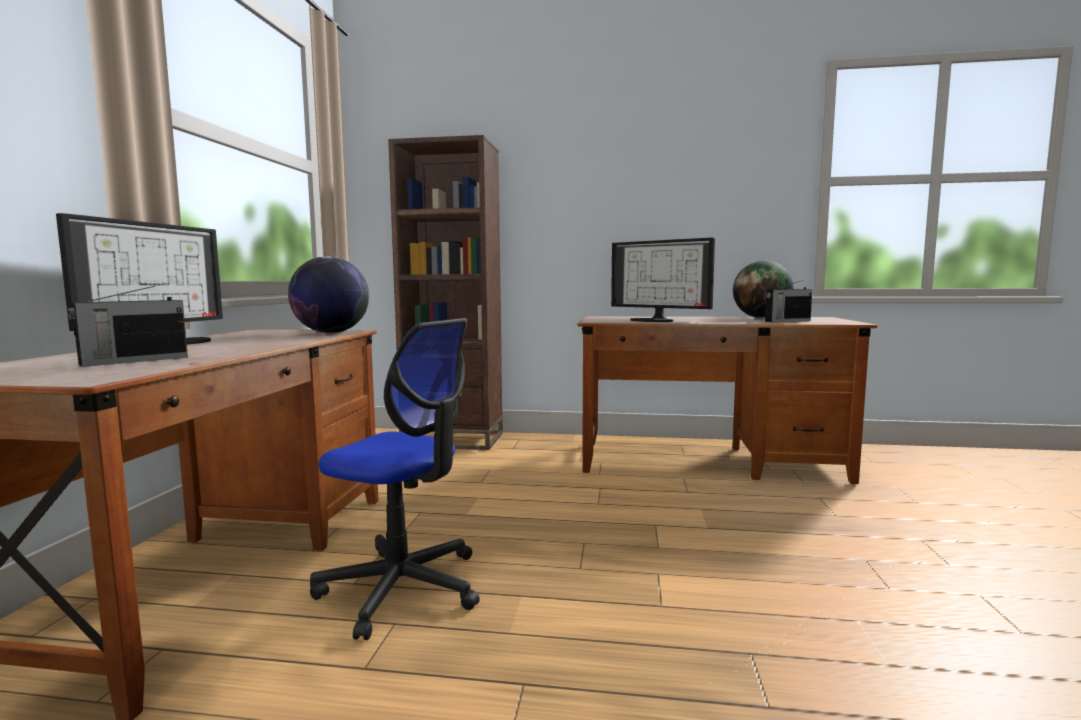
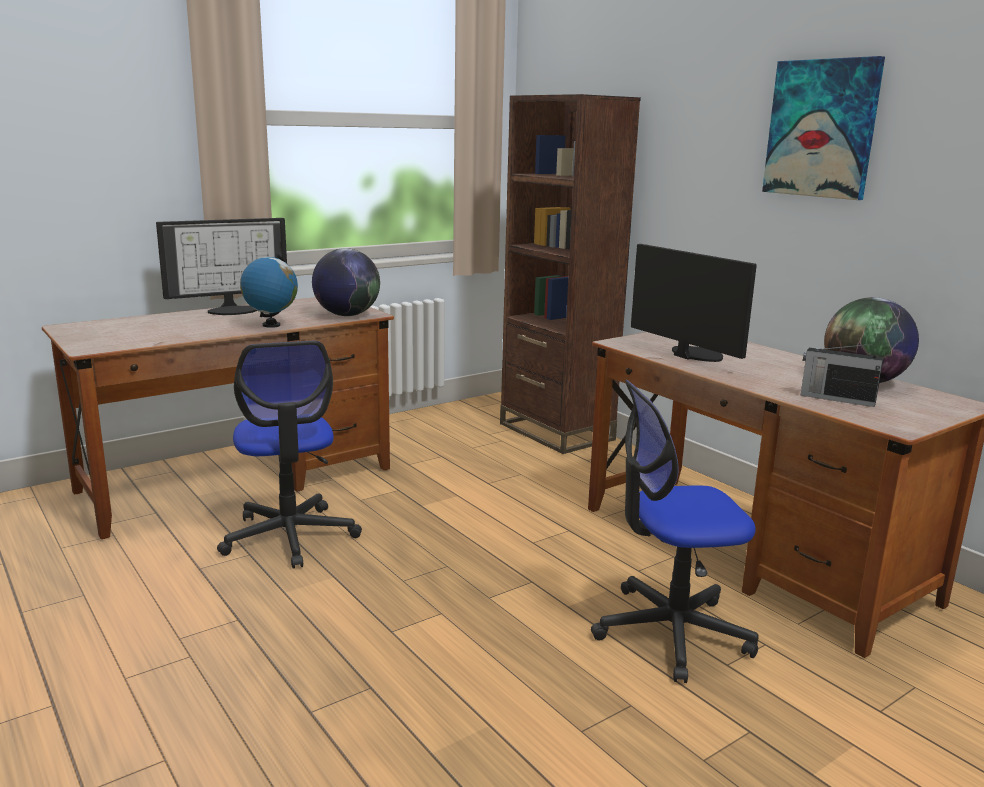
camera: 45 degrees right, 10 degrees up
(133, 361) = (149, 332): radio -> none
(282, 342) = (271, 325): none -> globe
(654, 320) = (691, 355): monitor -> monitor turned 150 degrees clockwise
(662, 167) = (822, 129): none -> picture
(779, 513) = (671, 632): none -> office chair

